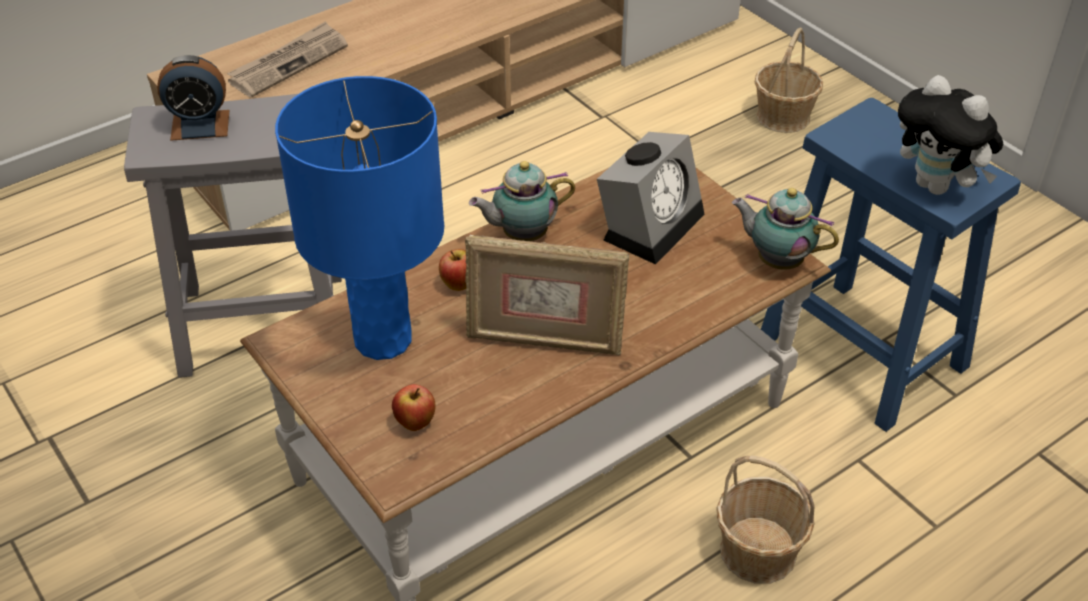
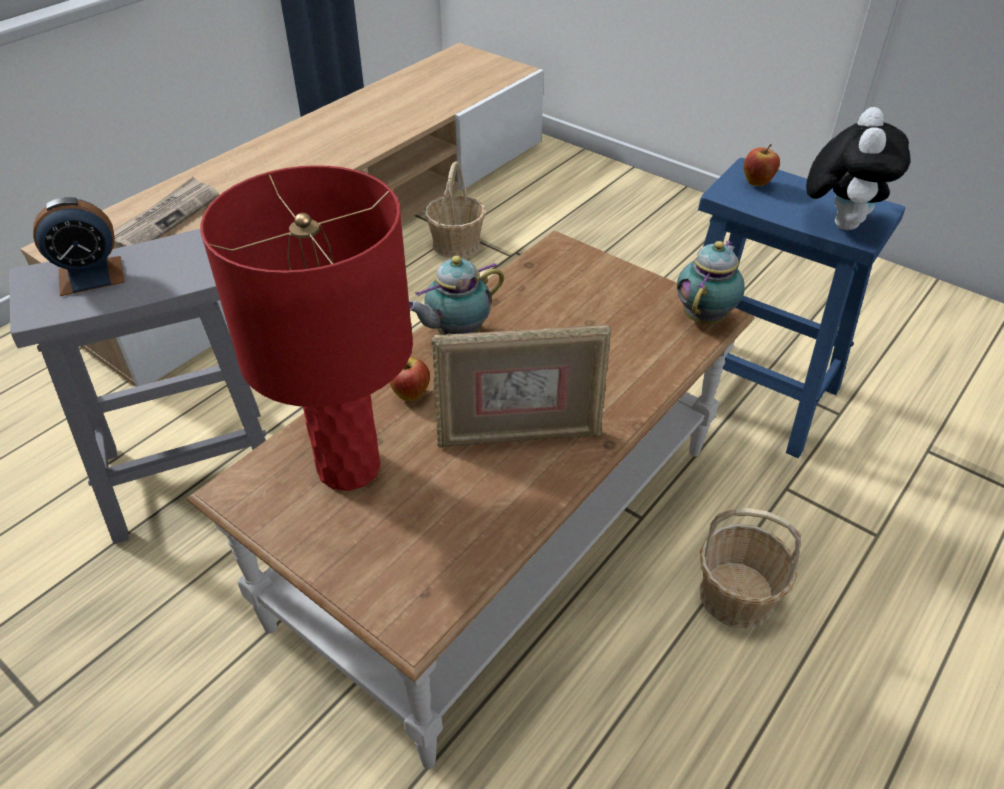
camera: 15 degrees left, 0 degrees up
(383, 340) = (349, 468): blue table lamp -> red table lamp
(415, 423) = (415, 553): apple -> apple (757, 183)
(651, 223) = (575, 302): alarm clock -> none
(776, 260) = (705, 317): teapot -> teapot turned 105 degrees clockwise
(783, 116) = (605, 210): basket -> basket (456, 244)
(937, 186) = (839, 222): plush toy -> plush toy turned 105 degrees counterclockwise

